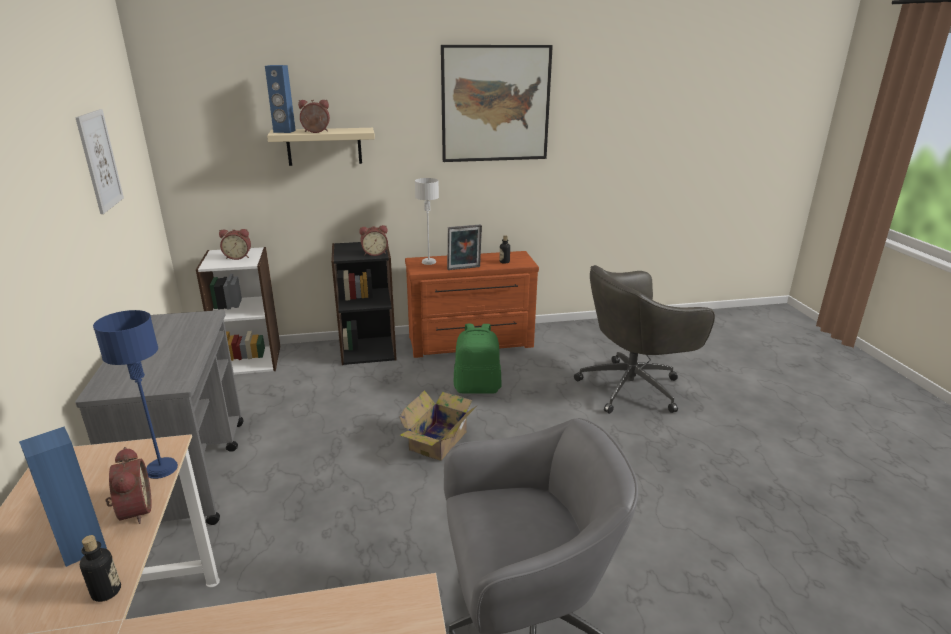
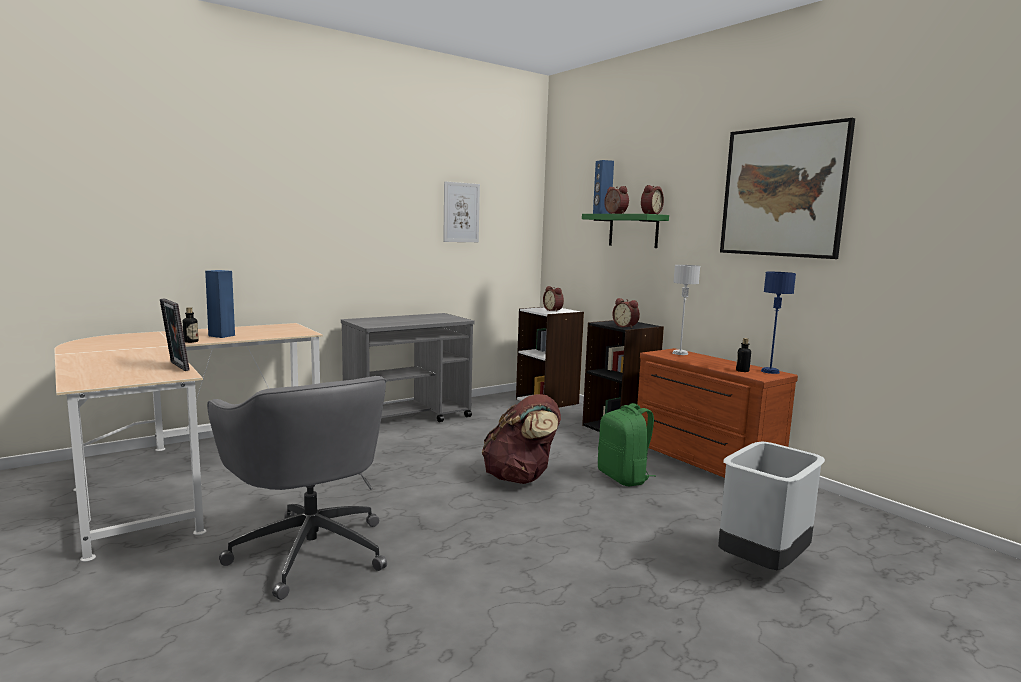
camera: 65 degrees right, 15 degrees down
(133, 511) = (250, 336): alarm clock -> alarm clock (649, 214)
(162, 468) = (287, 335): blue table lamp -> blue table lamp (770, 371)
(324, 146) = (633, 230): beige shelf -> green shelf
(440, 440) = (521, 478): cardboard box -> brown backpack
(464, 268) = (690, 362): picture frame -> picture frame (176, 366)
(633, 387) = (762, 563): grey office chair -> grey trash can

